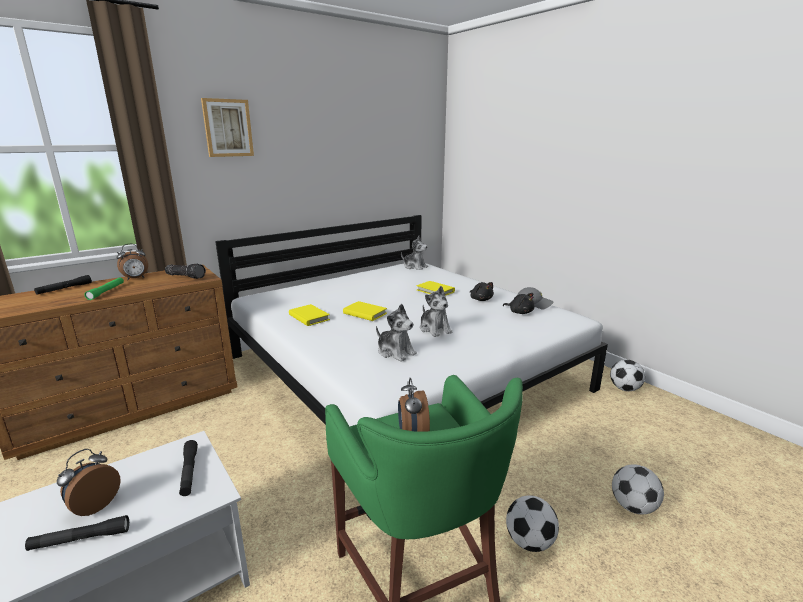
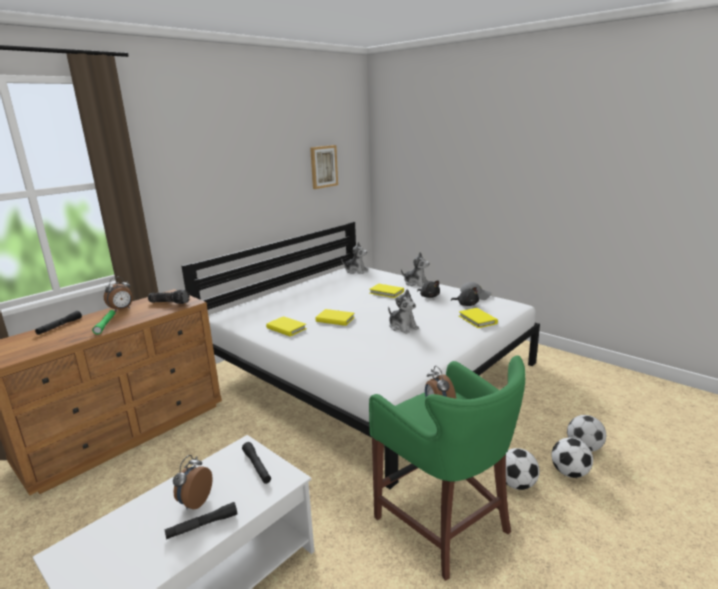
camera: 10 degrees left, 0 degrees up
(227, 128) = (186, 158): picture -> picture (323, 166)
(395, 352) = (379, 350): plush toy -> plush toy (416, 283)
(525, 330) = (477, 320): none -> yellow book
(624, 389) = (555, 360): football -> football (569, 472)

